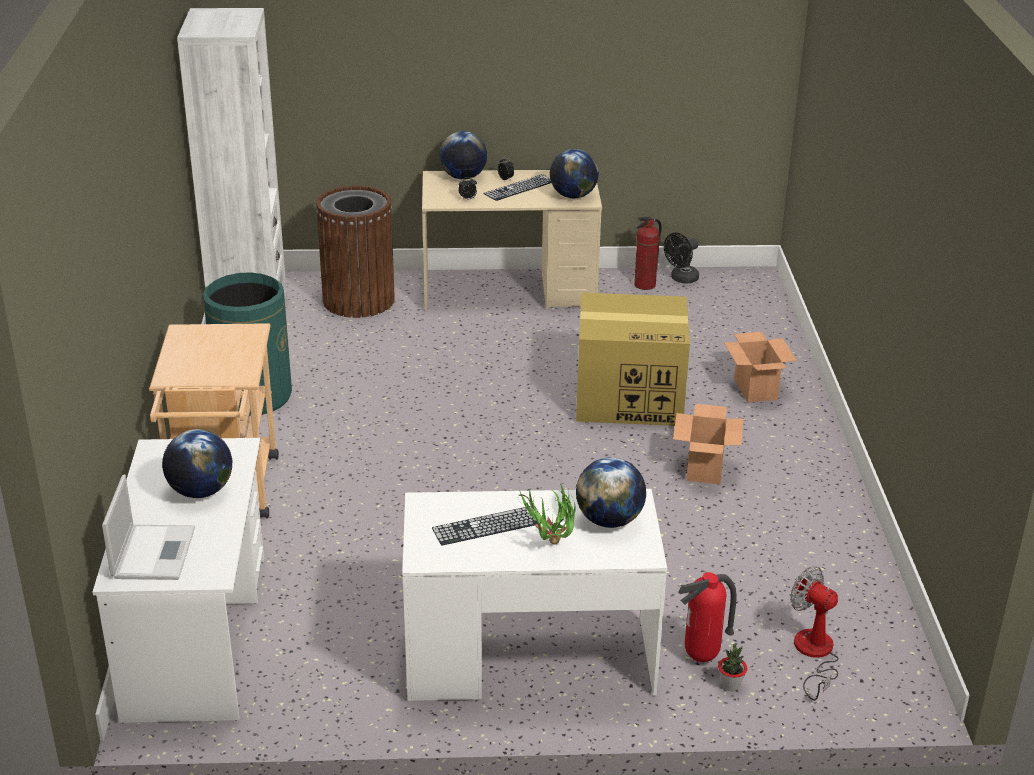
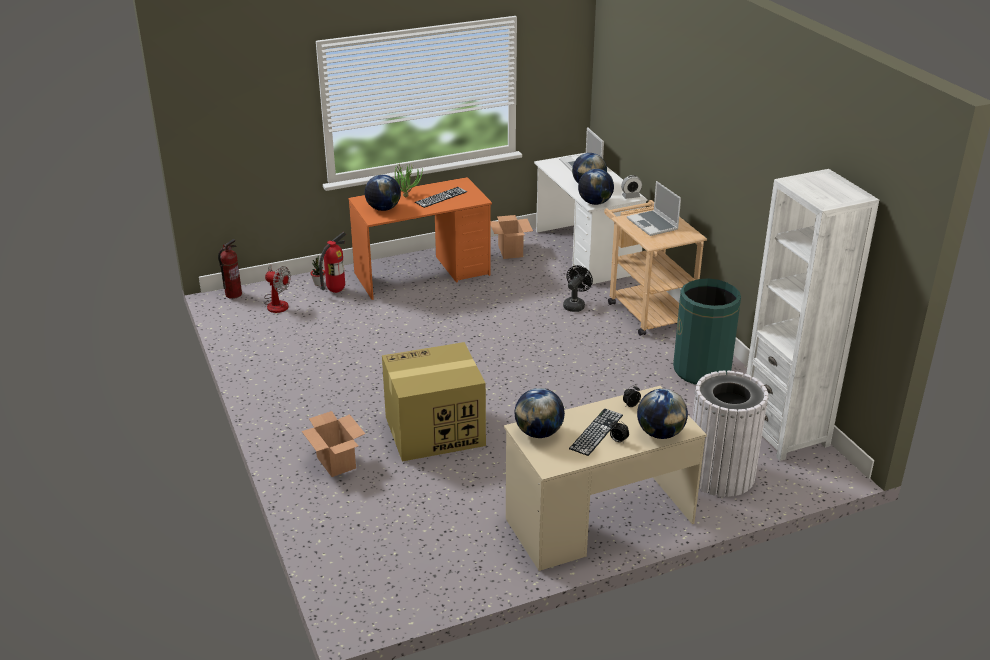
camera: 160 degrees right, 0 degrees up
(158, 450) = (630, 196): none -> alarm clock
(213, 358) = (653, 224): none -> laptop
(232, 450) = (595, 202): none -> globe
(358, 300) = (720, 474): brown trash can -> white trash can
(529, 658) = (422, 274): white desk -> orange desk
(645, 285) = (474, 565): fire extinguisher -> fire extinguisher (233, 294)
(681, 279) = (440, 585): black fan -> black fan (575, 305)
(705, 469) = (360, 387): cardboard box -> cardboard box (510, 251)

